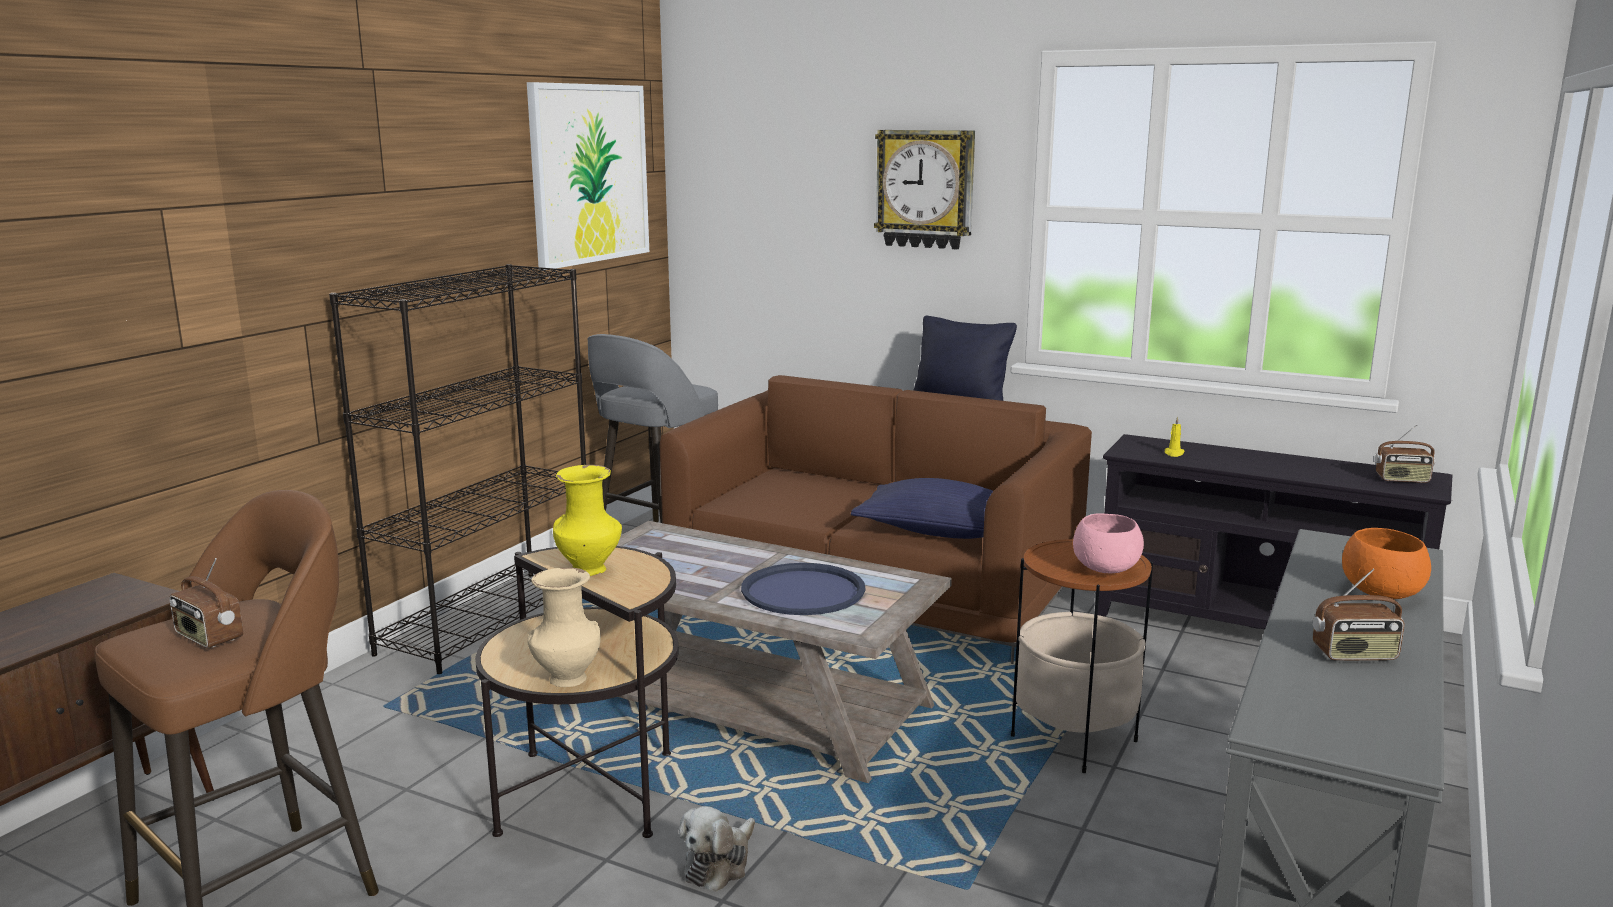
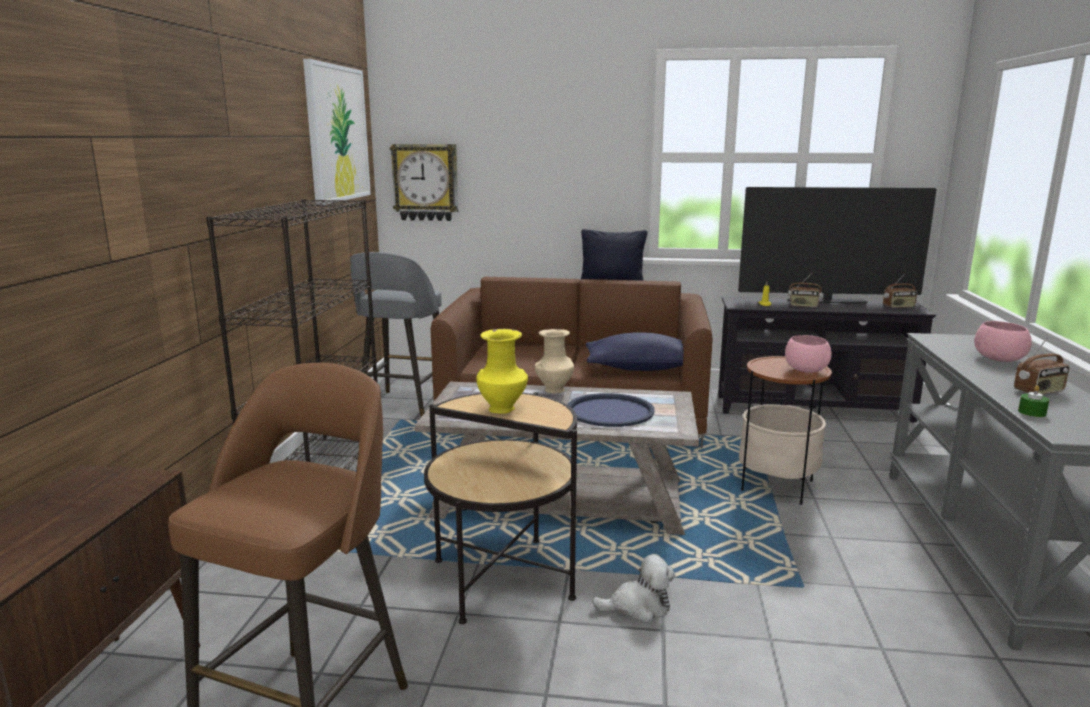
camera: 20 degrees left, 0 degrees up
(208, 638) = (284, 494): radio -> radio (803, 306)
(566, 679) = (518, 491): beige vase -> beige vase (554, 390)
(719, 864) = (638, 606): plush toy -> plush toy turned 105 degrees counterclockwise
(925, 189) = (576, 143): wall clock -> wall clock (425, 182)
(1279, 686) = (1032, 412): none -> green candle
(1287, 458) = (827, 301): none -> television
(1381, 593) = (999, 359): orange bowl -> pink bowl

